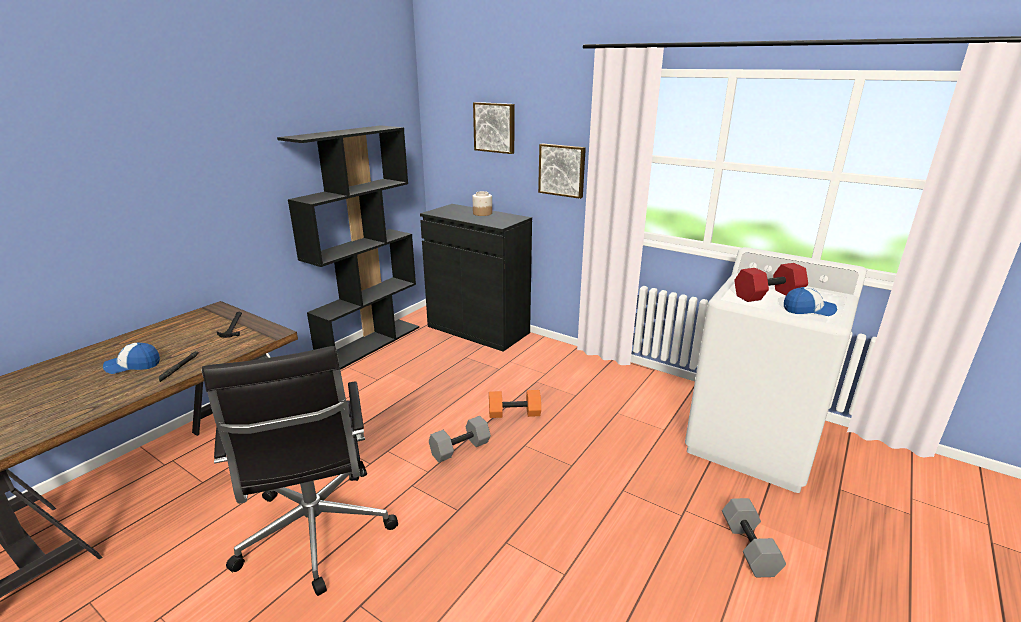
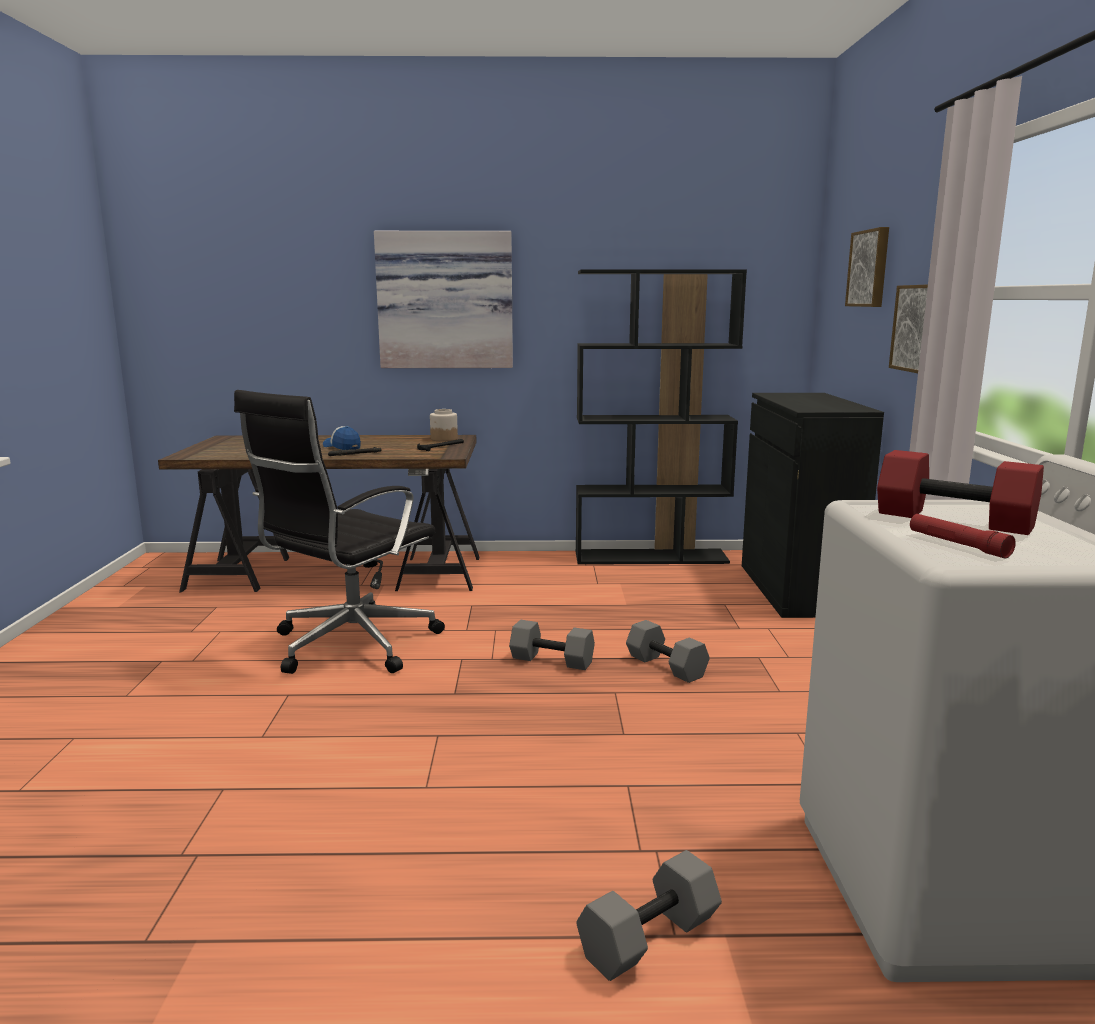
camera: 55 degrees right, 10 degrees down
(159, 181) = (445, 300): none -> picture
(482, 213) = (826, 401): jar -> jar (443, 439)
(515, 413) = (667, 666): orange dumbbell -> grey dumbbell
(808, 310) = (957, 544): cap -> red flashlight

